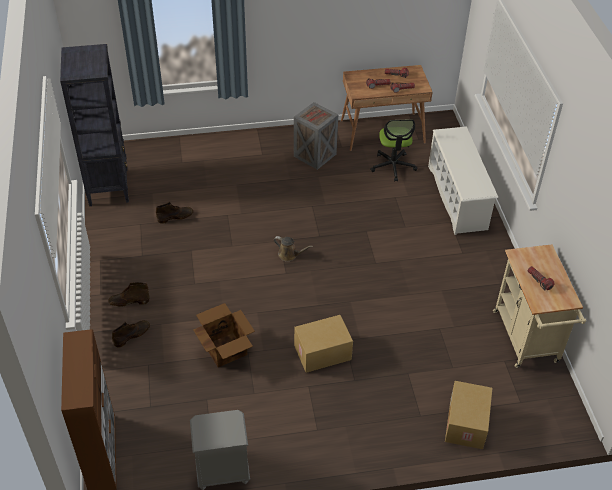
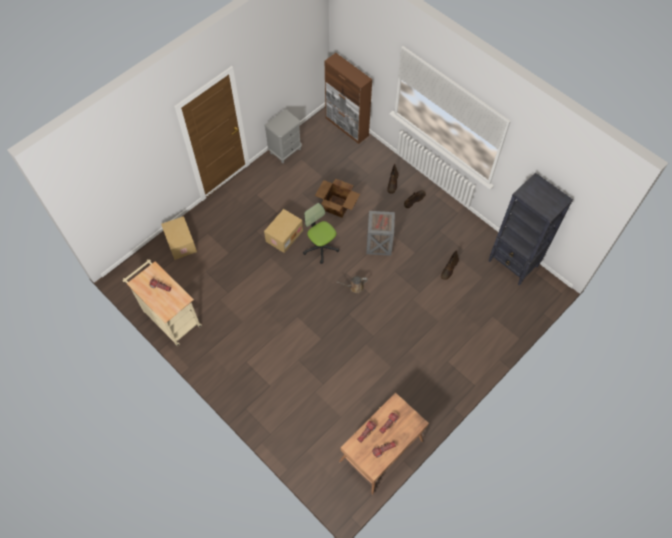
camera: 145 degrees right, 15 degrees up
(316, 155) = (410, 388): crate -> crate (378, 244)
(393, 166) = (346, 415): office chair -> office chair (321, 247)
(457, 197) = (278, 414): white shoe rack -> none

